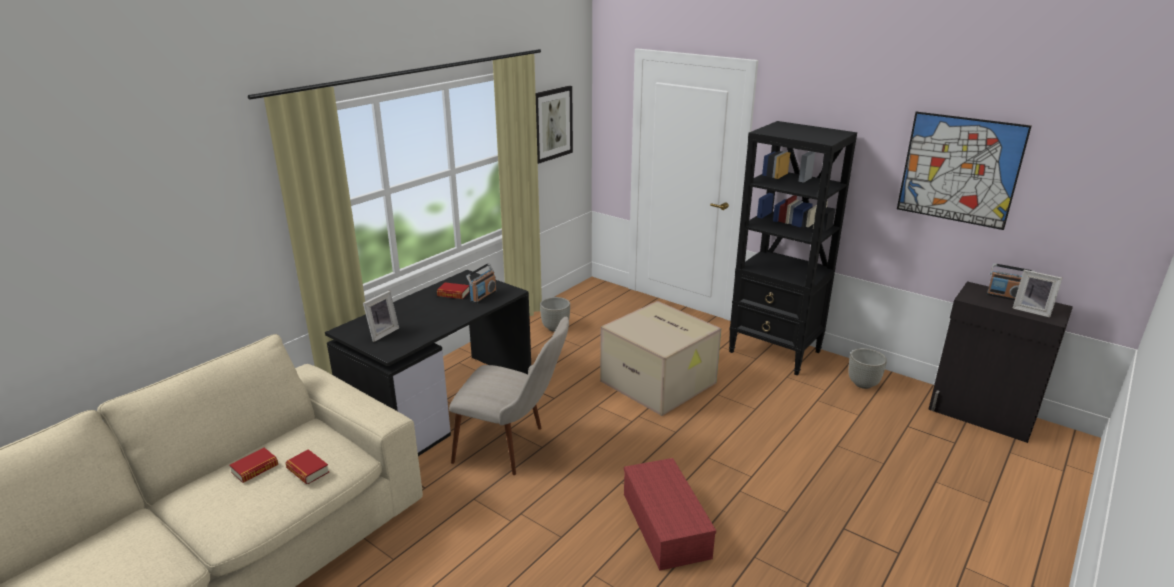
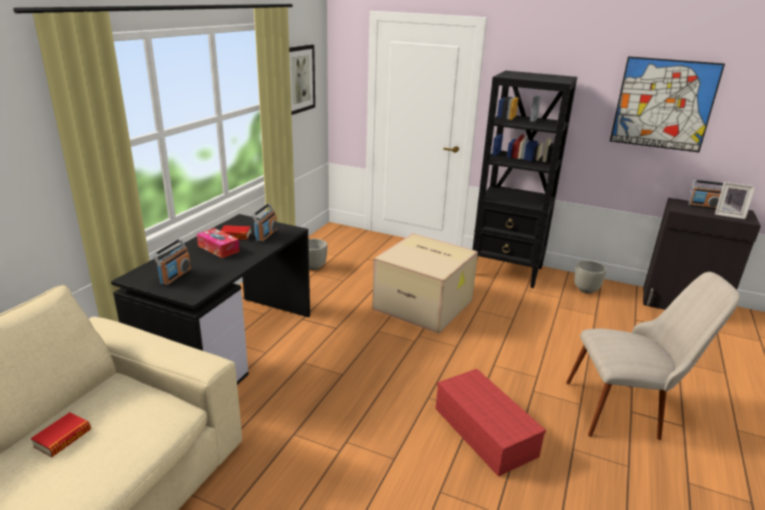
camera: 15 degrees left, 0 degrees up
(308, 470) = (129, 431): book -> none
(381, 333) = (175, 277): picture frame -> radio
(432, 307) = (218, 249): none -> tissue box
(513, 447) = (315, 378): beige chair -> beige chair (628, 410)

